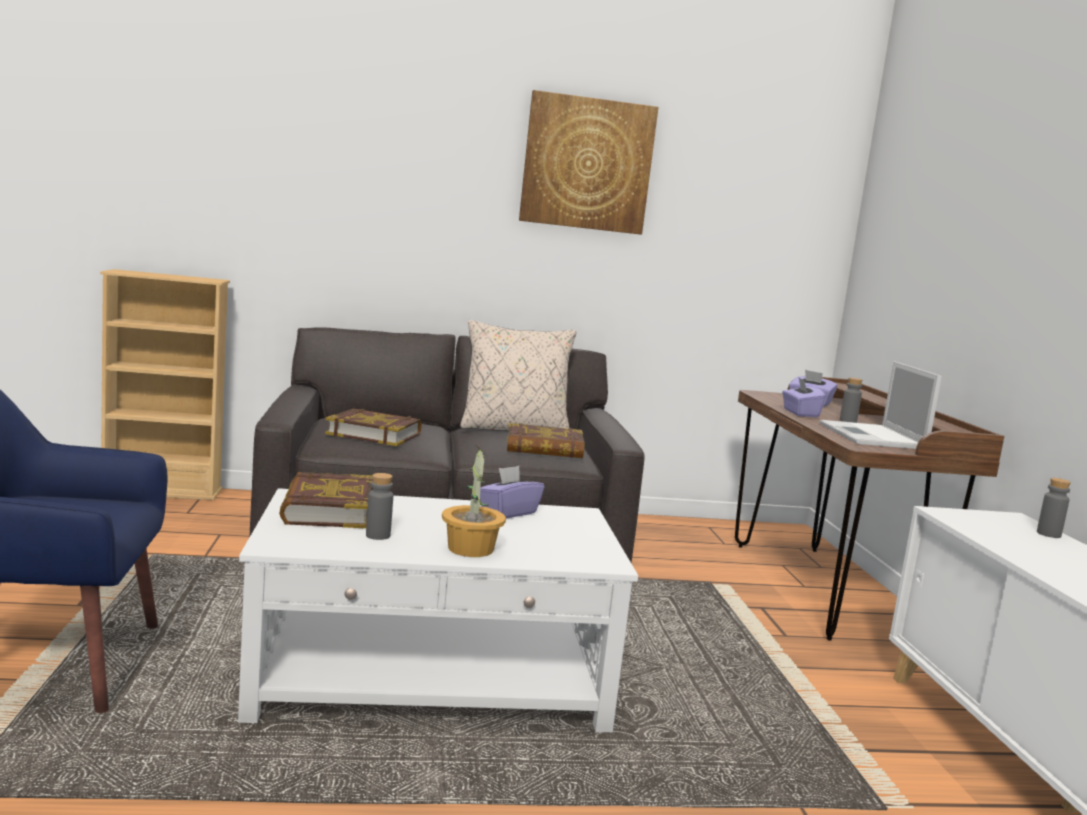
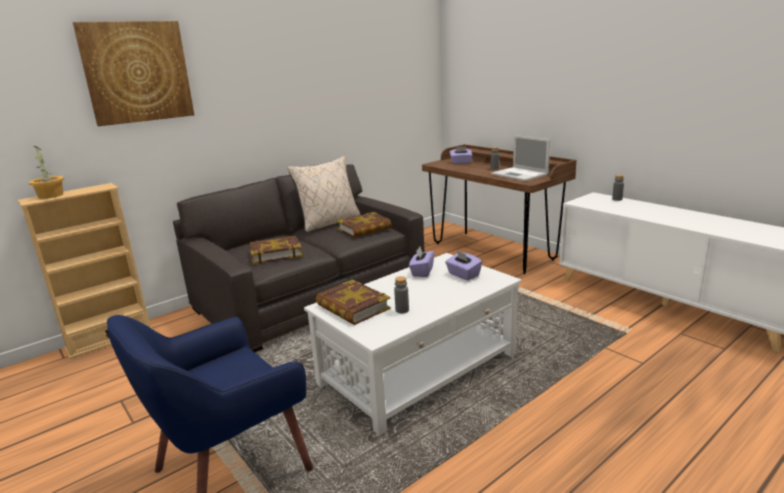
camera: 30 degrees left, 10 degrees up
(470, 549) = (447, 298): potted plant -> potted plant (50, 196)
(587, 164) = (313, 53): picture -> picture (137, 72)
(800, 413) = (472, 171): purple tissue box -> purple tissue box (463, 275)

